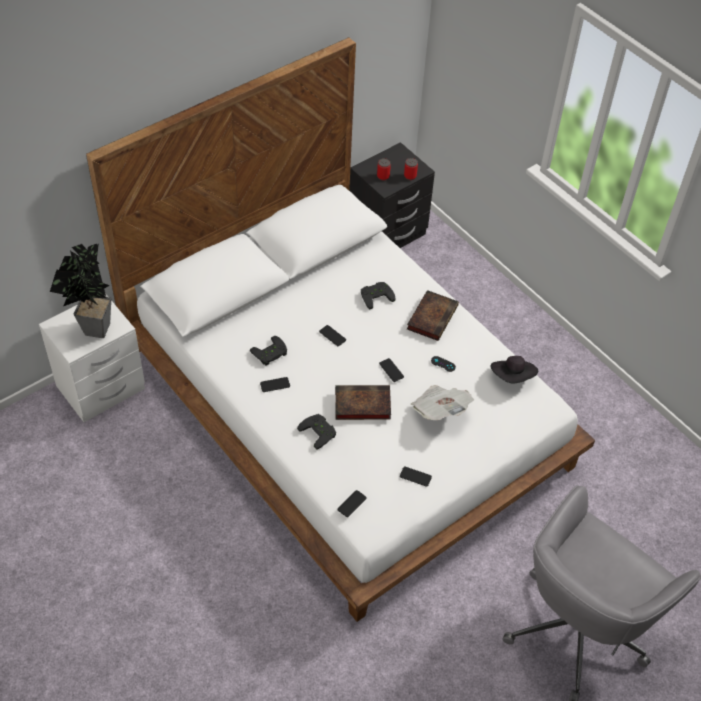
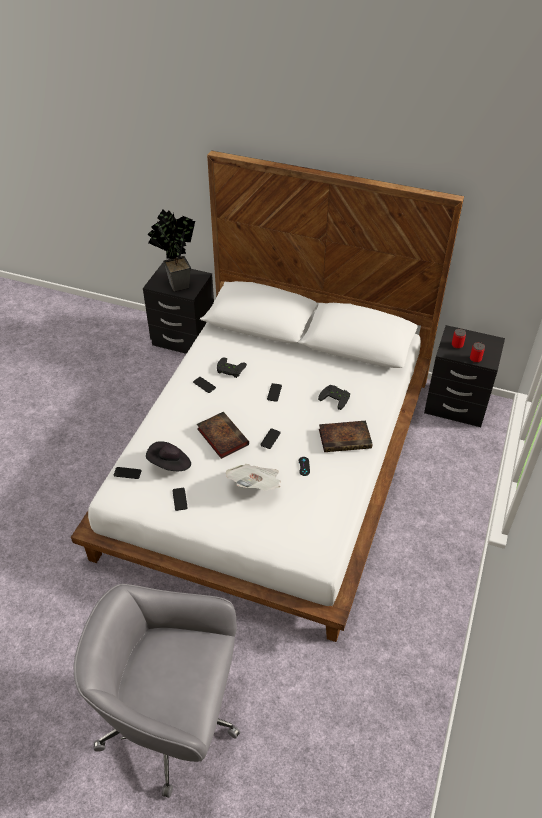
camera: 60 degrees right, 5 degrees down
(101, 388) = (184, 338): white nightstand -> black nightstand
(320, 431) = (180, 426): black game controller -> none
(513, 377) = (331, 517): black hat -> black hat (170, 464)

